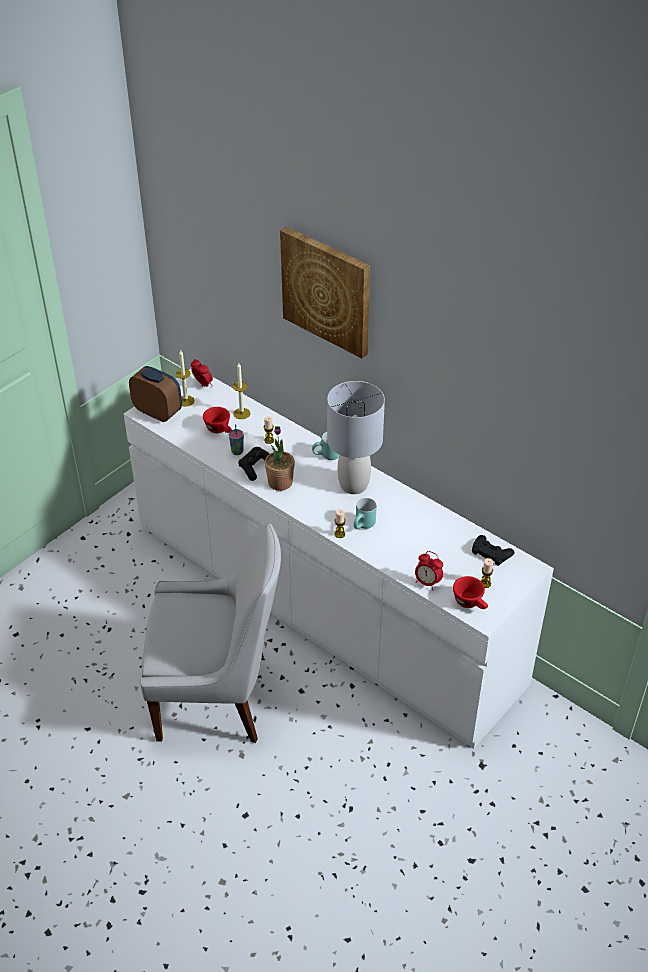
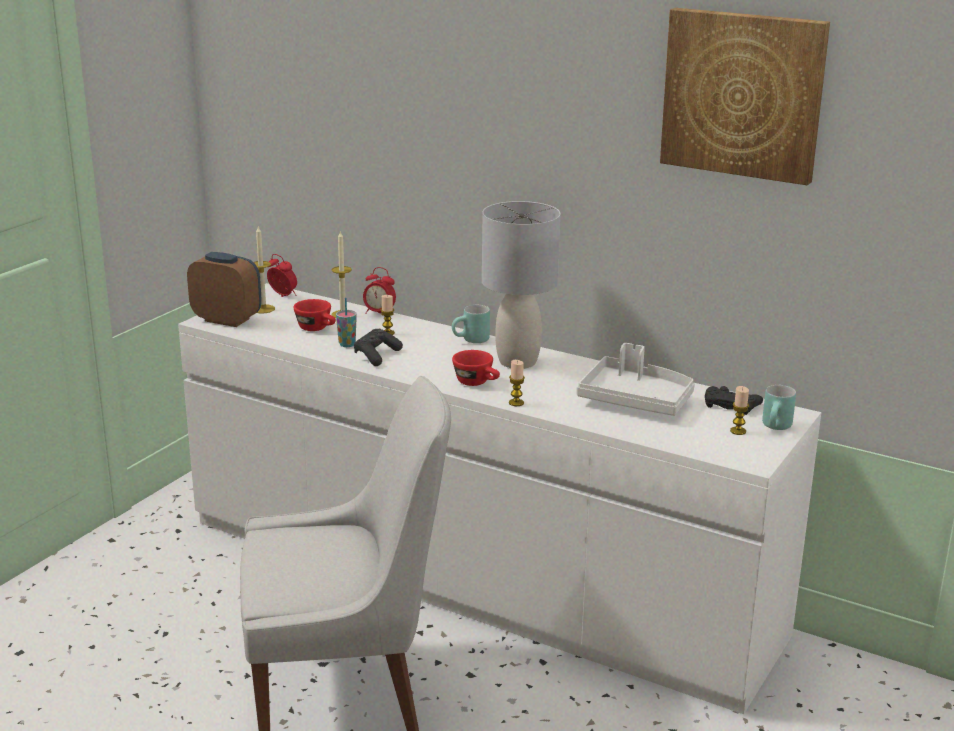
camera: 10 degrees left, 20 degrees down
(280, 482) = (416, 365): potted plant -> none
(327, 291) = (465, 92): picture -> picture (743, 94)
(364, 526) = (547, 394): turquoise mug -> turquoise mug (777, 428)
(425, 540) = (636, 400): none -> white tray
(427, 582) = (658, 436): alarm clock -> alarm clock (379, 313)
(471, 603) = (727, 449): red cup -> red cup (477, 383)

